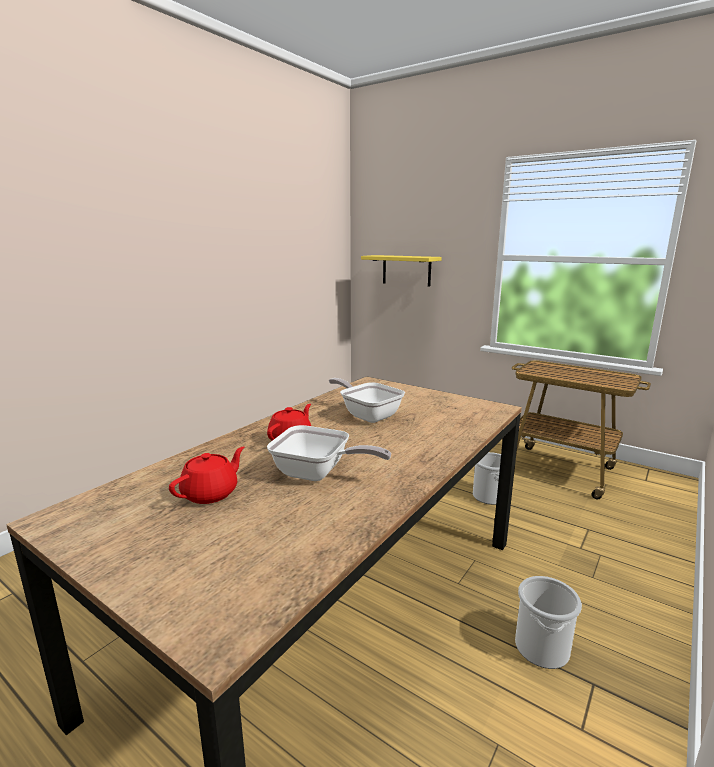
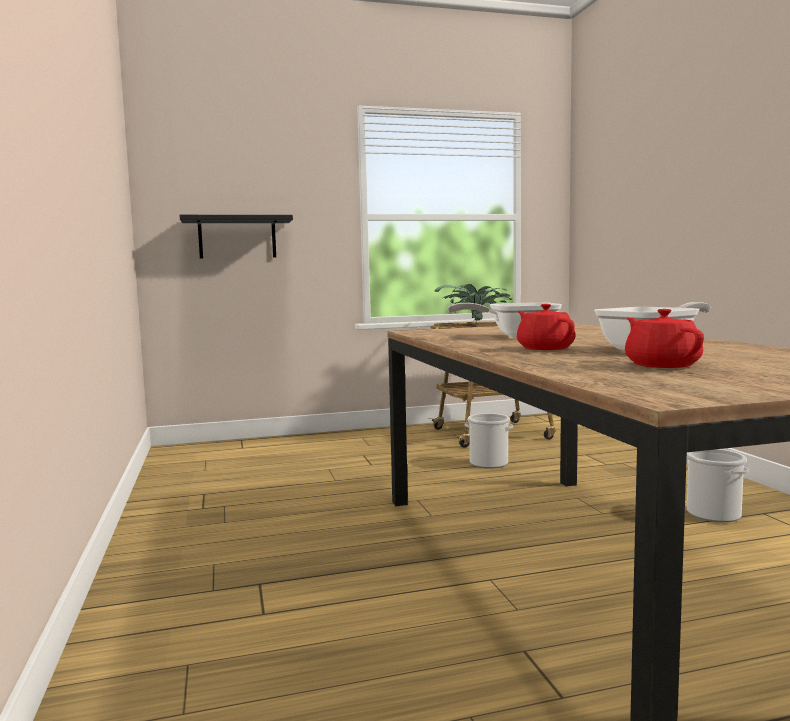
camera: 50 degrees left, 10 degrees down
(406, 270) = (237, 238): yellow shelf -> black shelf
(562, 370) = (476, 324): none -> potted plant

